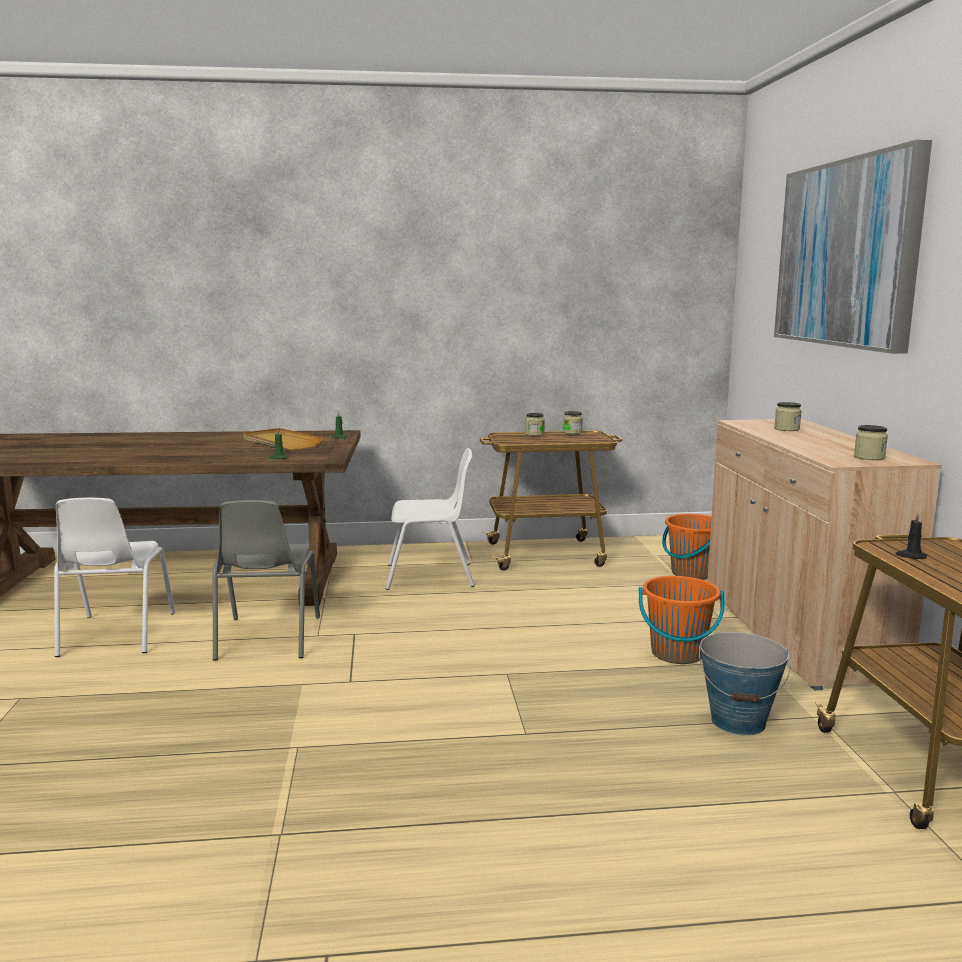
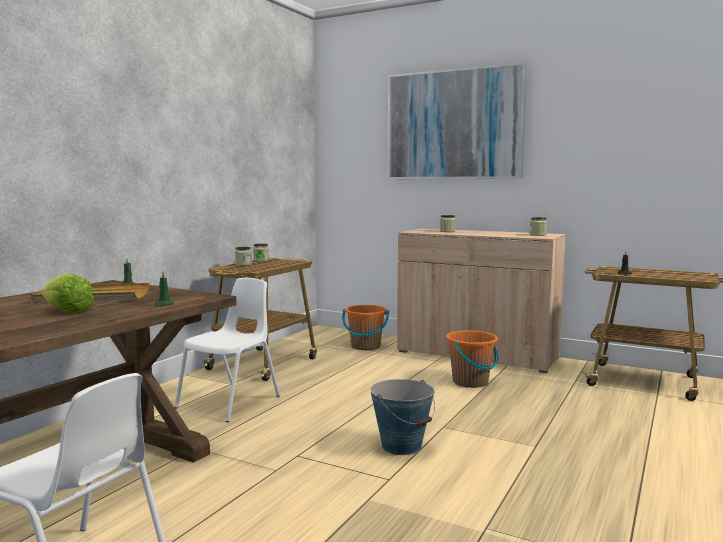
camera: 55 degrees left, 5 degrees down
(226, 450) = (67, 311): none -> lettuce
(267, 638) = (245, 493): grey chair -> none
(738, 721) = (567, 396): bucket -> bucket (402, 446)

